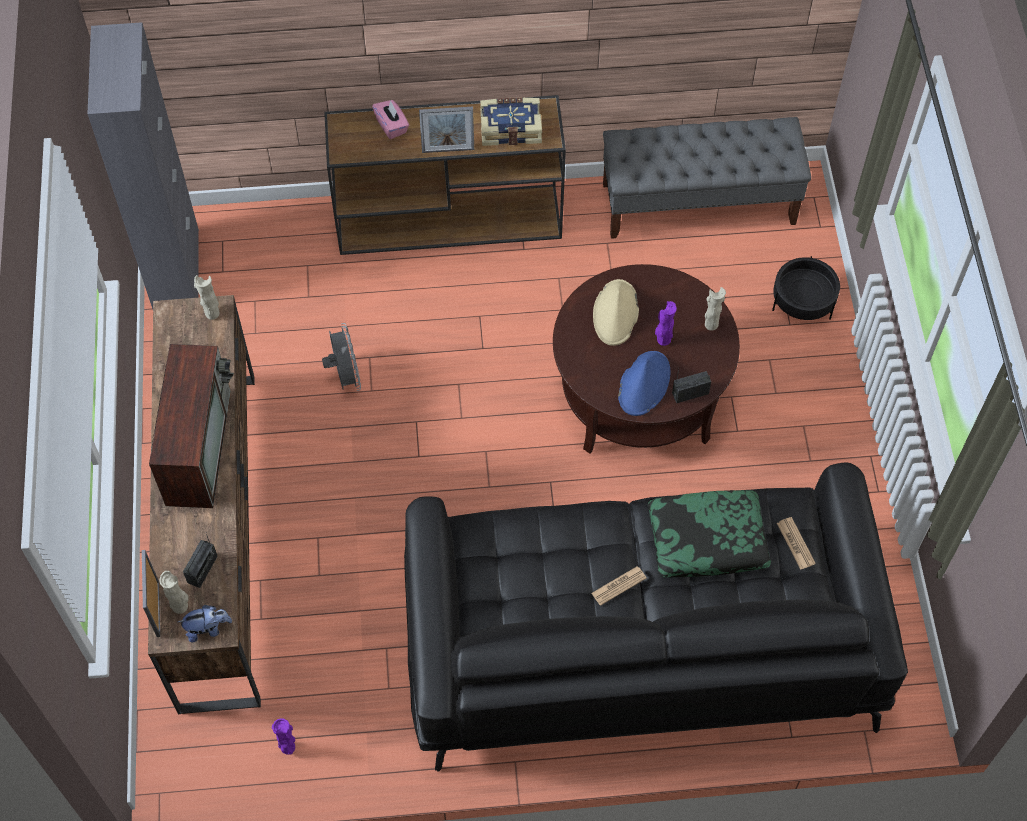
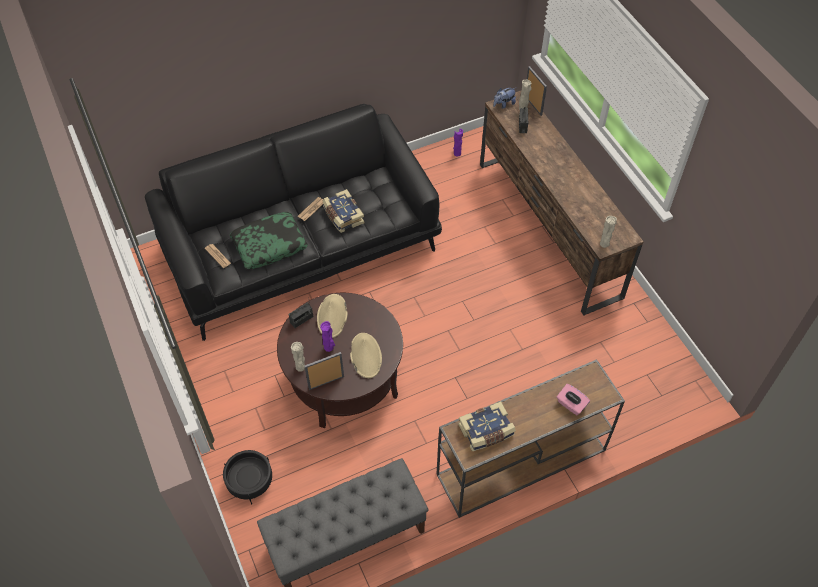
camera: 160 degrees right, 5 degrees down
(176, 270) = (675, 365): grey cabinet -> none
(198, 445) = (563, 176): television -> none
(345, 376) = (530, 333): grey fan -> none
(448, 150) = (522, 398): picture frame -> picture frame (326, 382)
(571, 554) = (342, 216): none -> book
(644, 383) = (332, 316): blue hat -> beige hat

